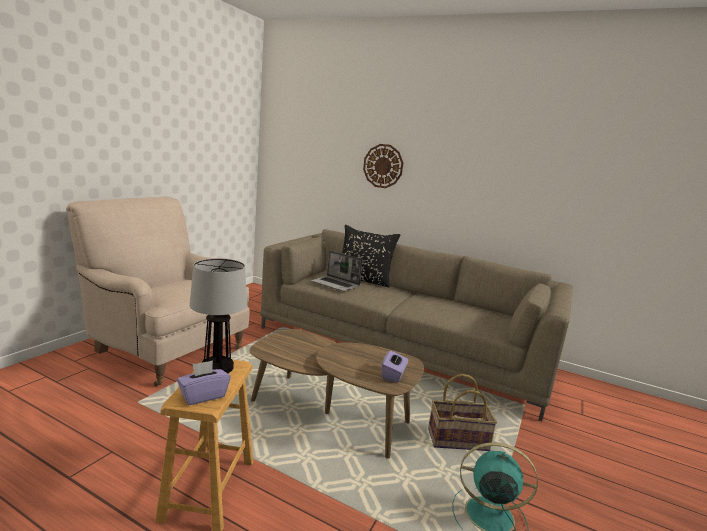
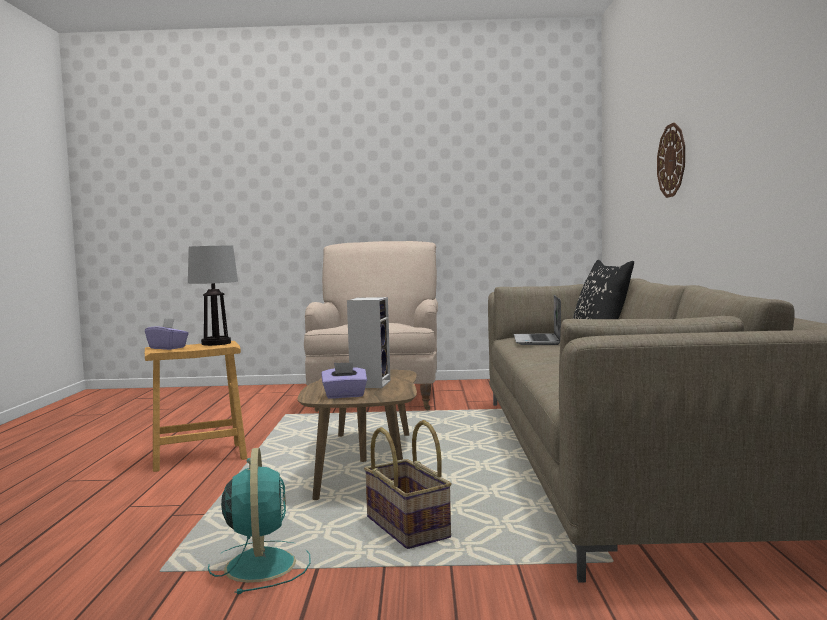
camera: 65 degrees right, 10 degrees down
(362, 356) = (370, 383): none -> speaker

